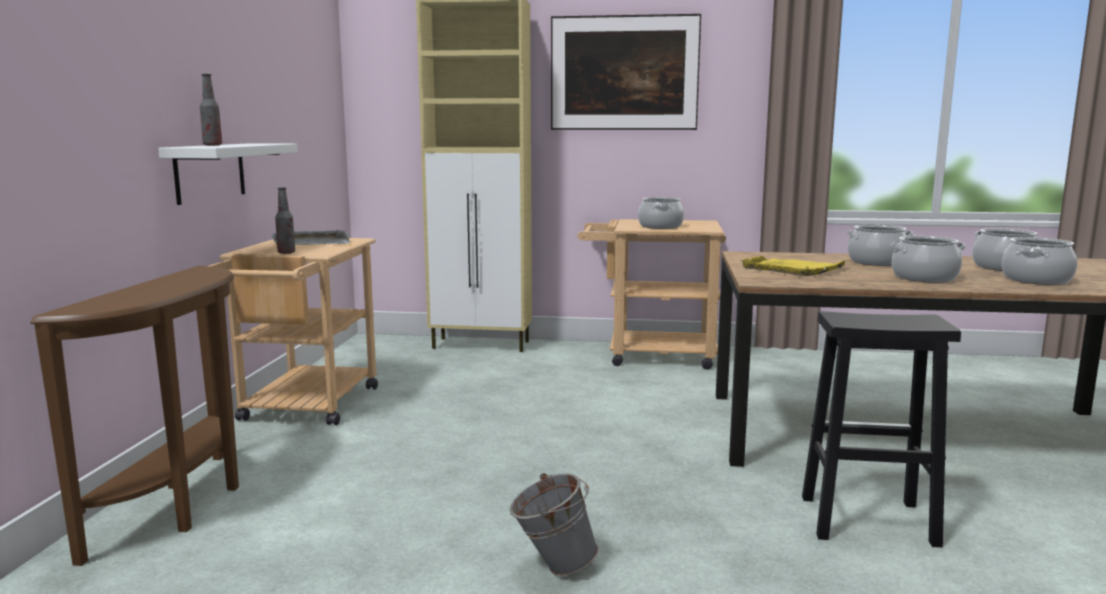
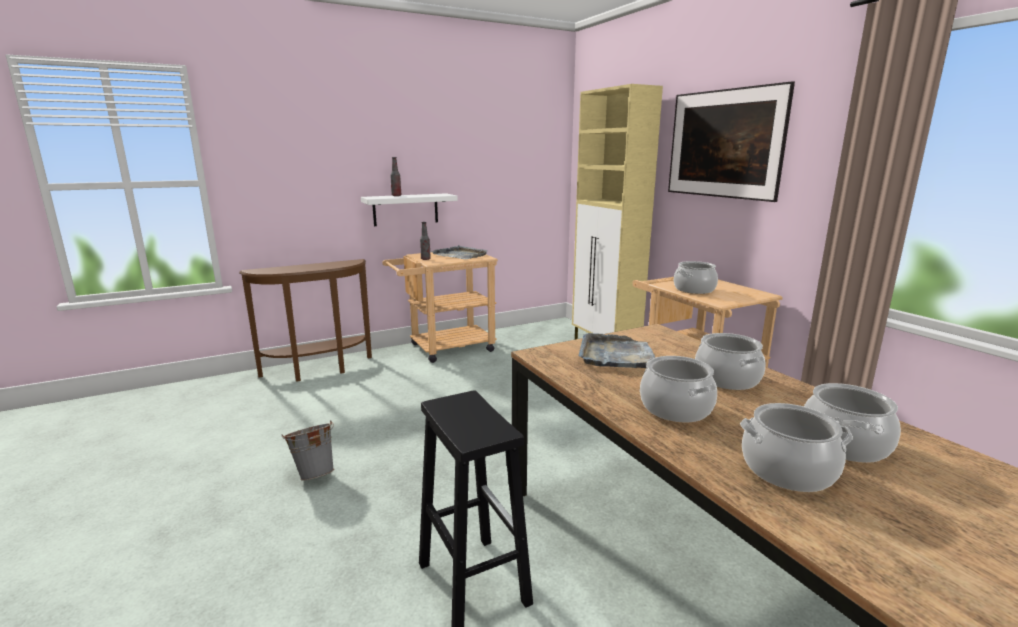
camera: 55 degrees right, 5 degrees up
(792, 269) = (617, 355): yellow tray -> grey tray

